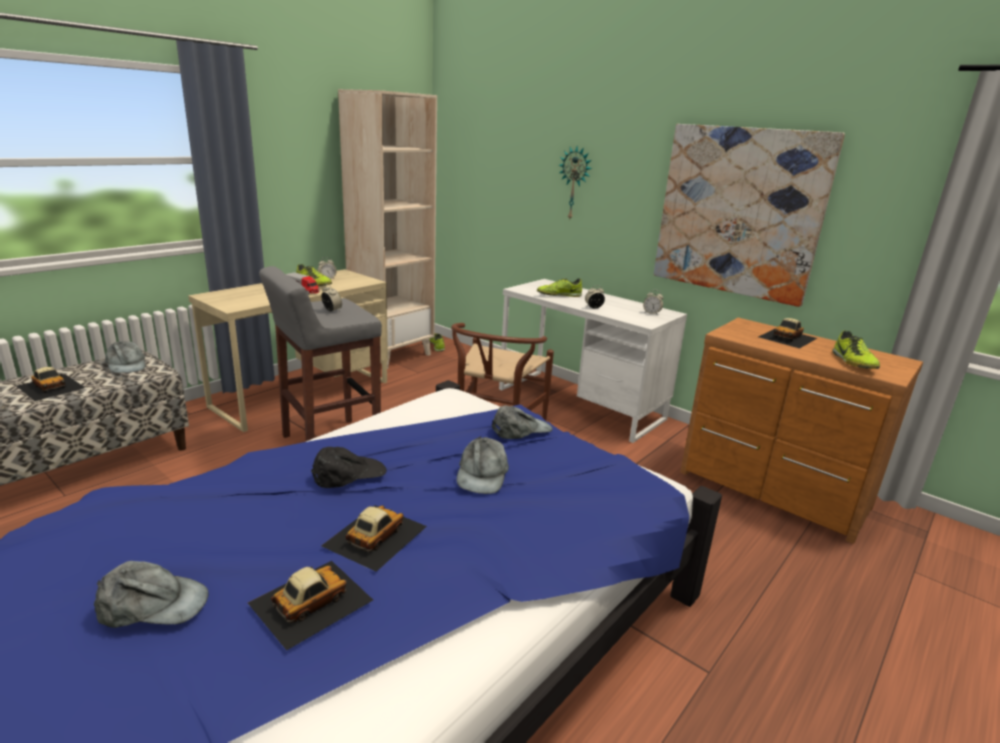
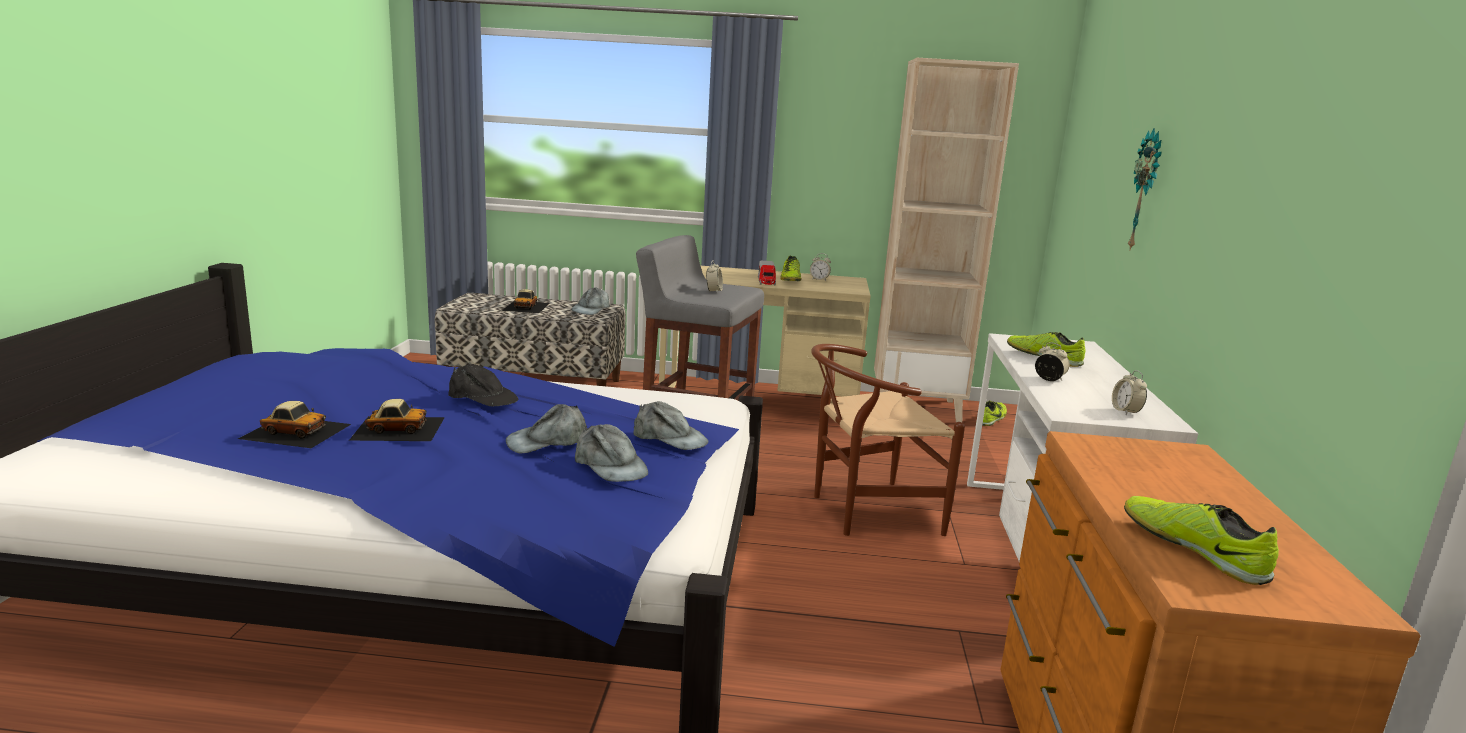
camera: 55 degrees right, 5 degrees down
(153, 605) = (265, 395): grey cap -> grey cap (610, 465)
(739, 212) = (1289, 246): picture -> none
(788, 337) = (1198, 487): toy car -> none
(853, 362) = (1193, 549): shoe -> shoe turned 90 degrees clockwise

